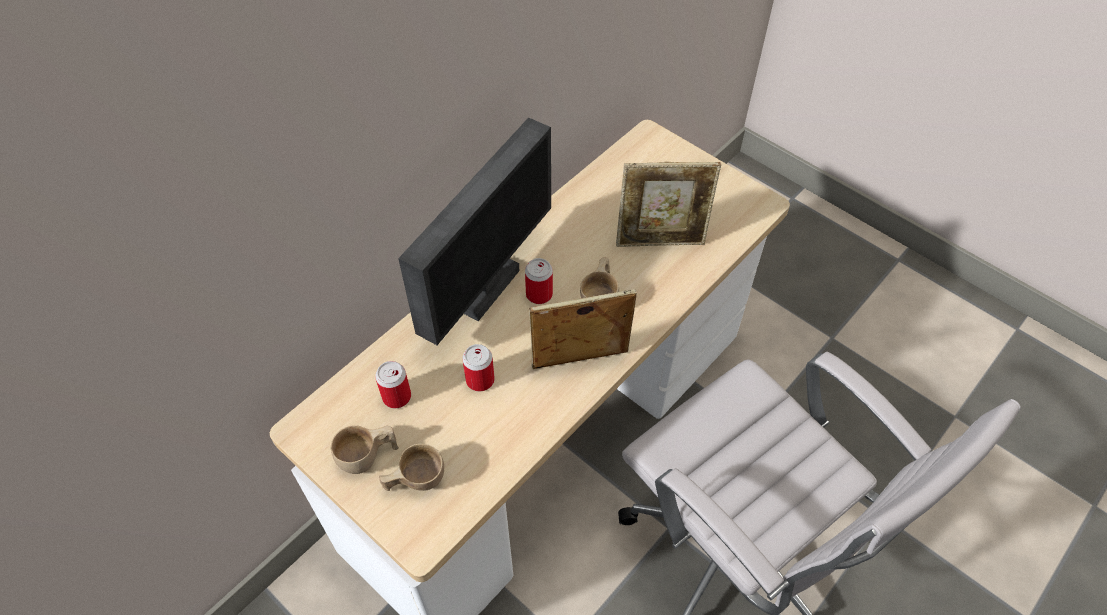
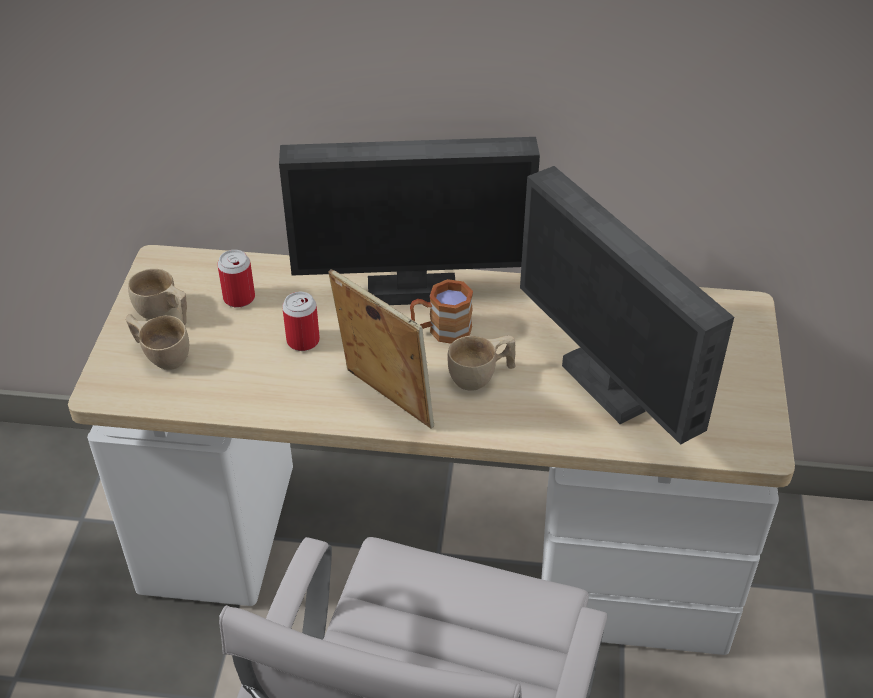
camera: 55 degrees right, 10 degrees down
(539, 294) = (441, 330): can -> brown mug
(660, 241) = (605, 387): picture frame -> monitor

